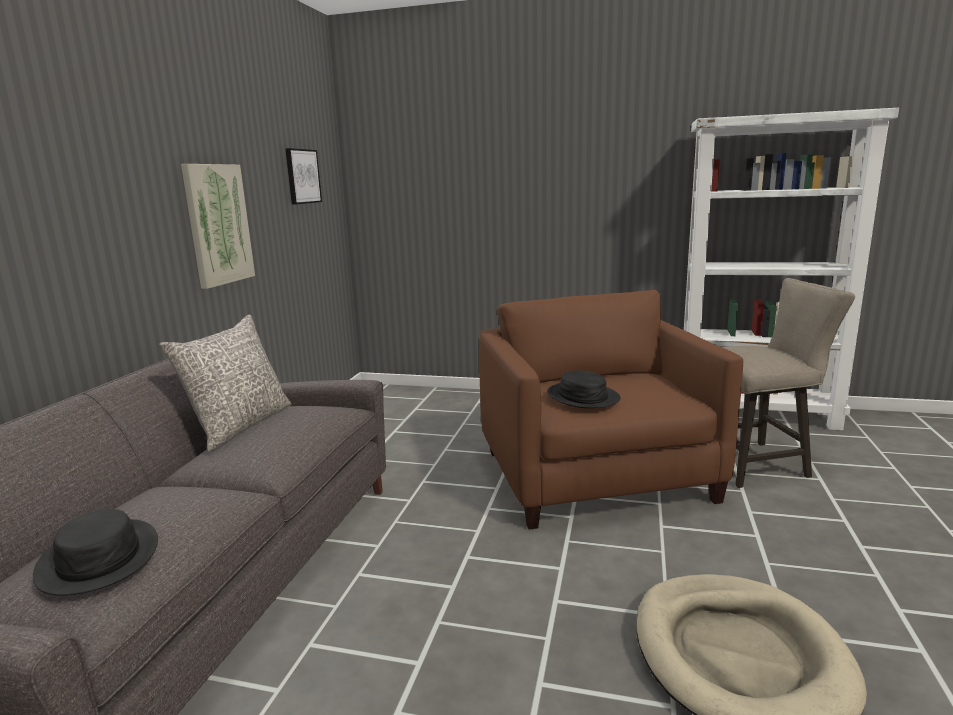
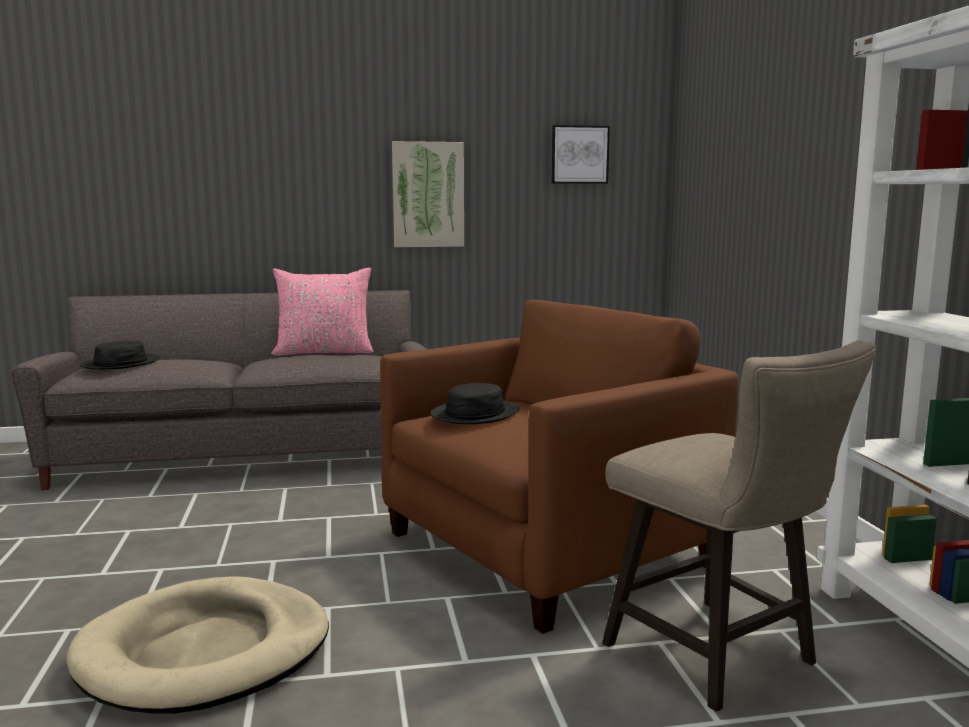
camera: 65 degrees right, 5 degrees down
(240, 426) = (324, 352): grey pillow -> pink pillow

